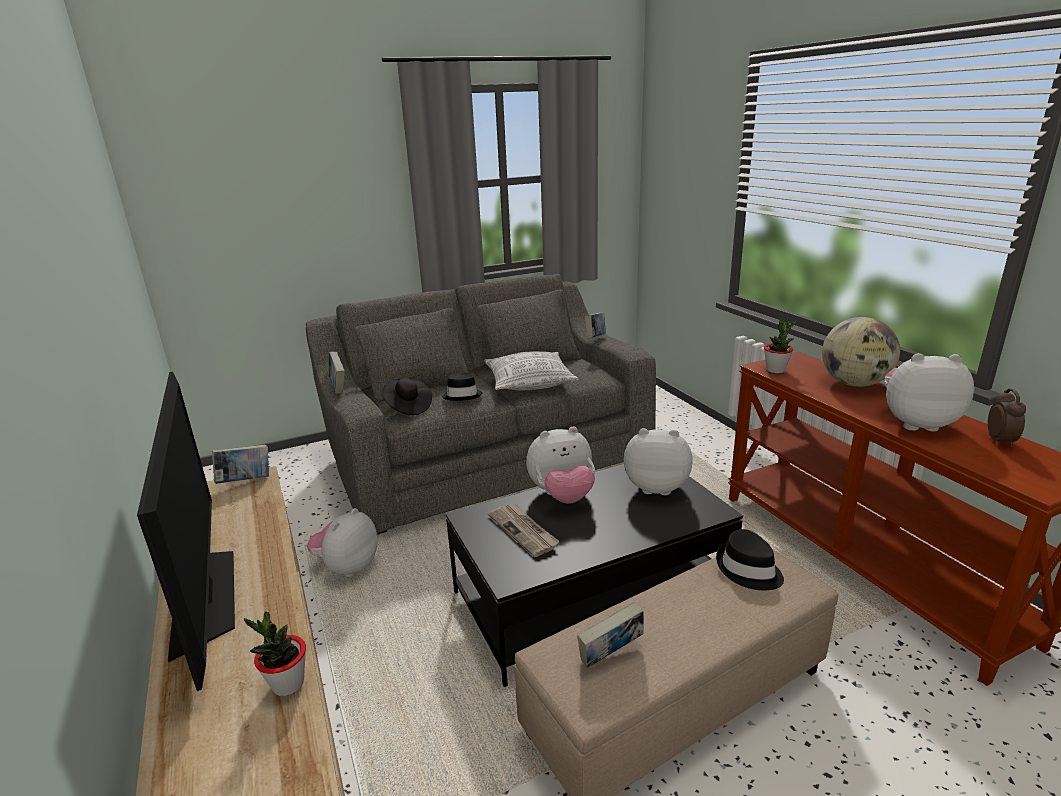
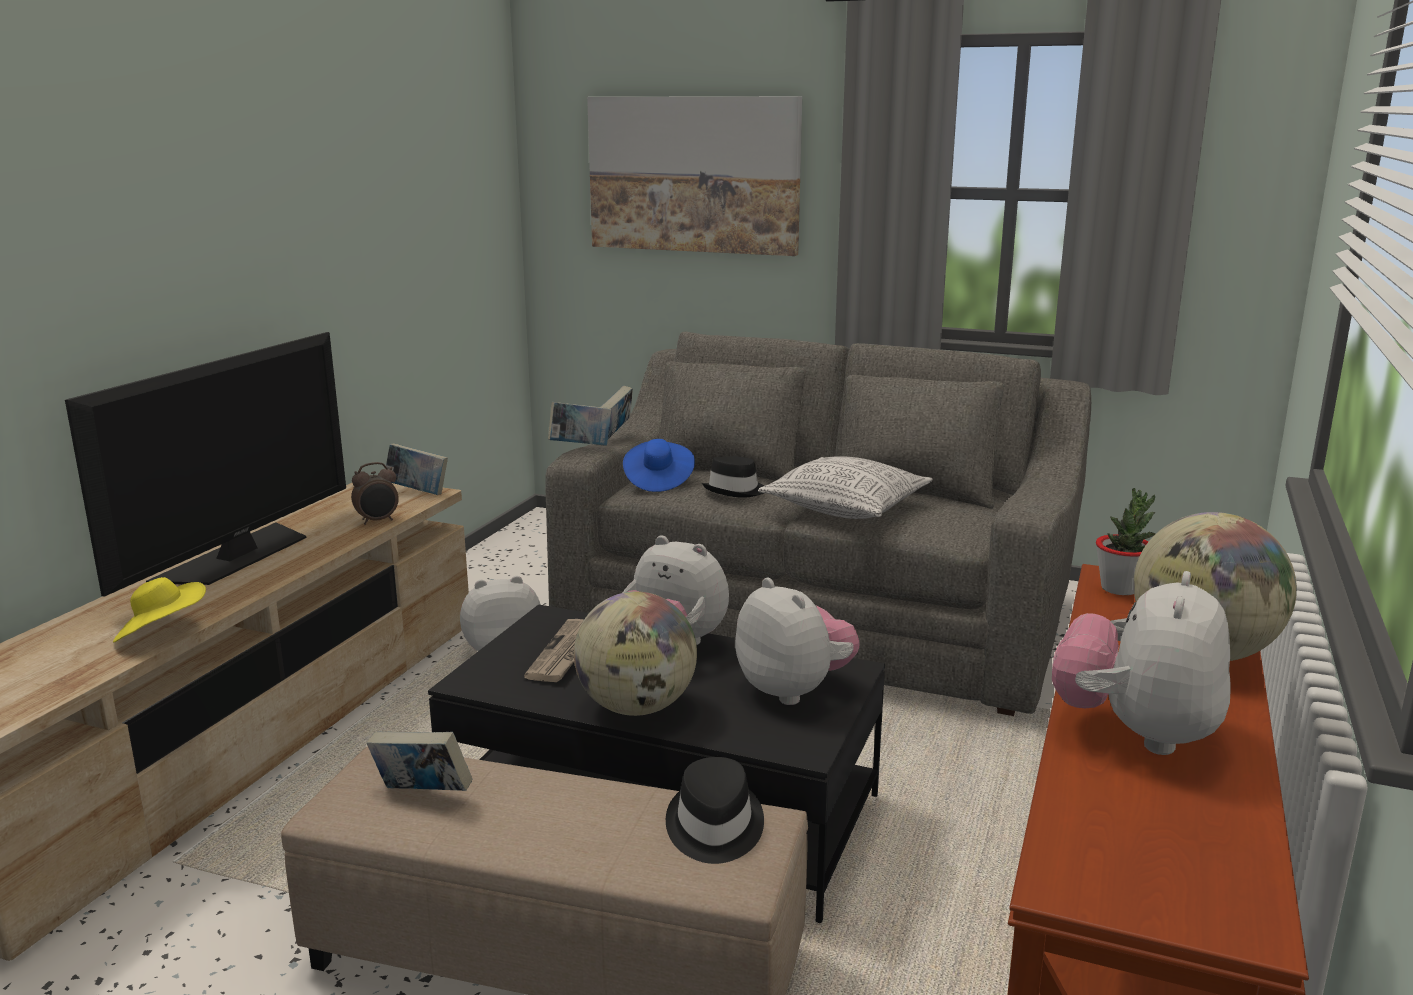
camera: 45 degrees right, 5 degrees down
(288, 684) = (162, 633): potted plant -> yellow hat
(292, 191) = (694, 174): none -> picture
(408, 407) = (658, 481): black hat -> blue hat
(595, 338) = (1035, 481): book -> book (580, 447)
(616, 536) = (636, 707): none -> globe
(916, 423) = (1135, 733): plush toy -> plush toy turned 120 degrees counterclockwise
(1000, 441) = (1214, 821): alarm clock -> alarm clock (378, 521)

